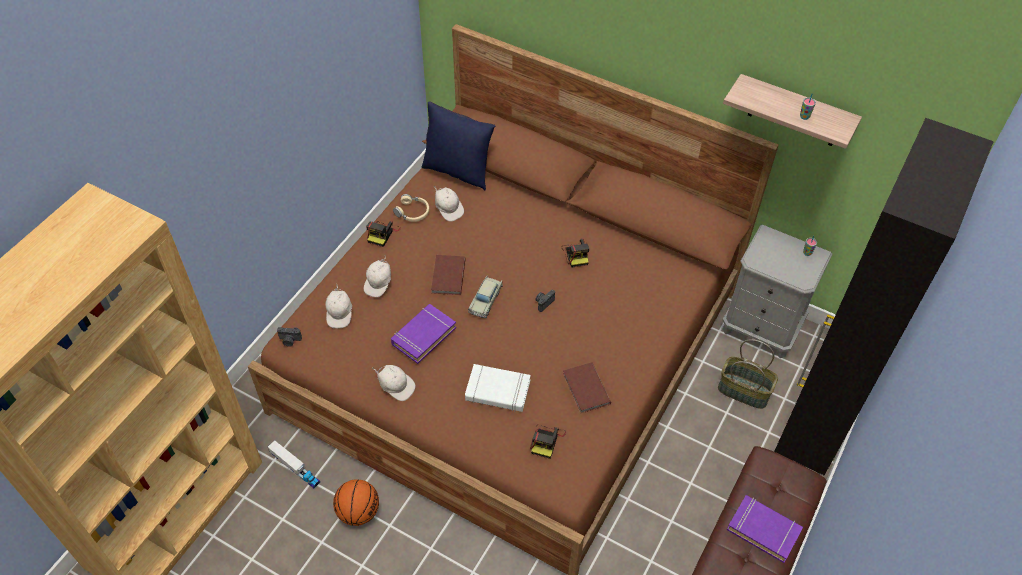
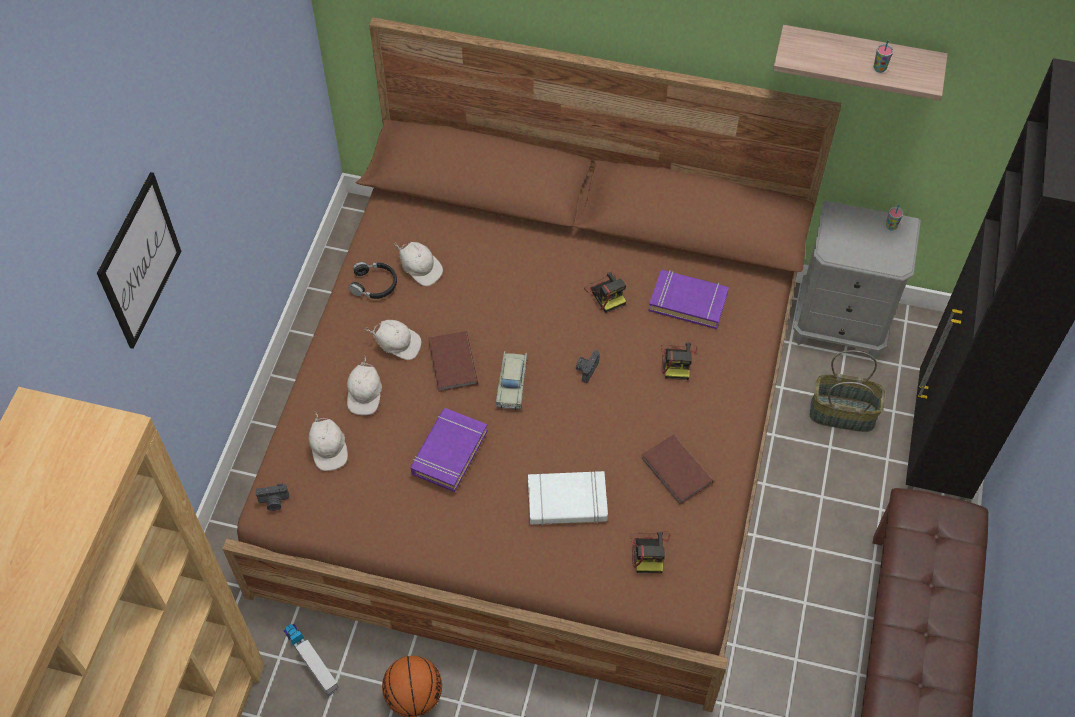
camera: 15 degrees left, 5 degrees up
(223, 136) = (139, 261): none -> picture
(295, 468) = (311, 660): toy truck -> toy truck turned 150 degrees counterclockwise
(382, 234) = (345, 324): camera -> camera (677, 361)
(396, 386) = (435, 529): white cap -> white cap (397, 345)
(412, 212) = (374, 284): beige headphones -> black headphones
(458, 171) = (414, 213): blue pillow -> none
(763, 530) = (936, 593): purple book -> purple book (688, 302)

